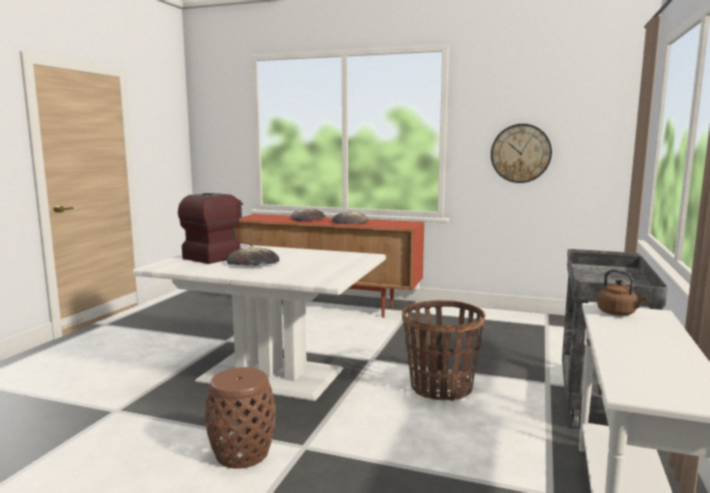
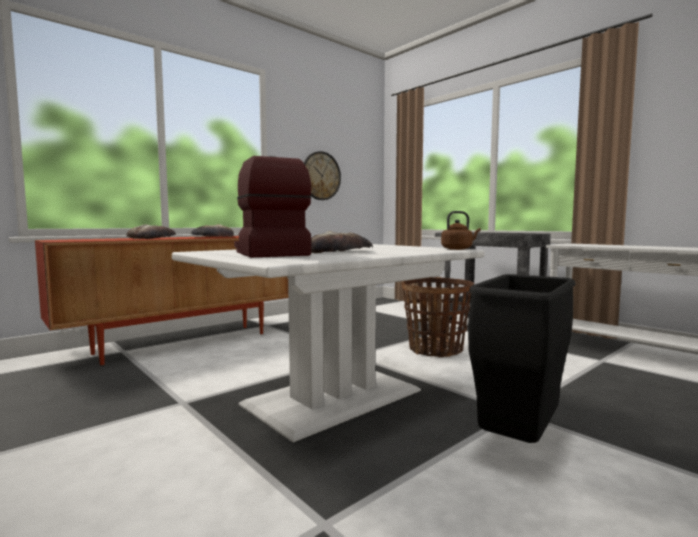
camera: 60 degrees left, 5 degrees down
(242, 454) = (519, 443): brown stool -> black trash can
(618, 313) = (573, 244): brown kettle -> brown kettle (458, 249)

